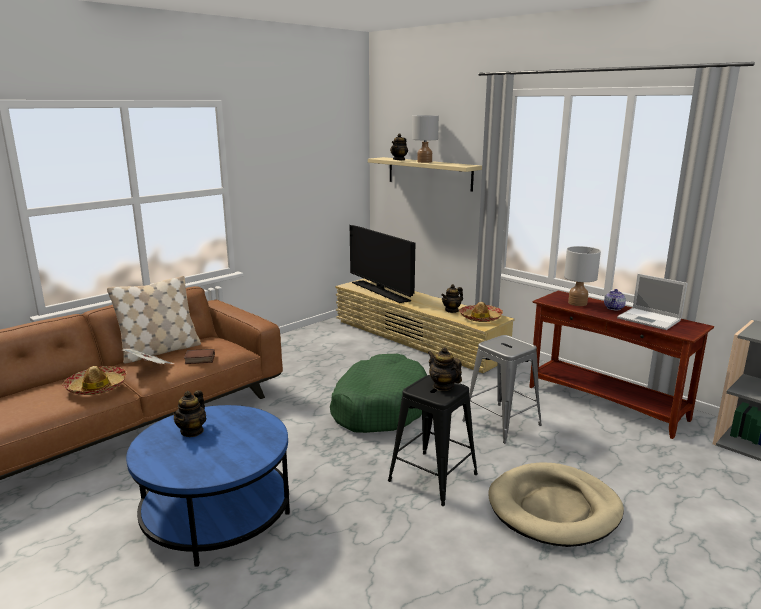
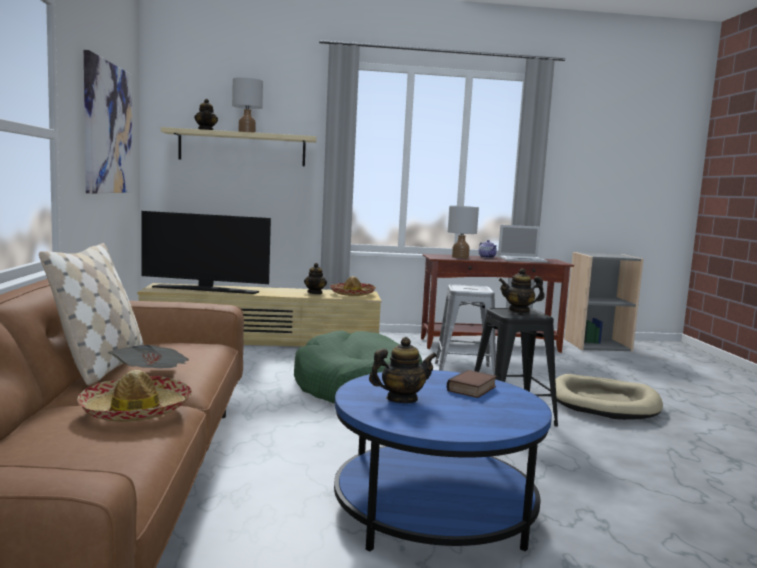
camera: 50 degrees left, 10 degrees down
(192, 431) = (401, 399): teapot -> teapot turned 75 degrees counterclockwise
(199, 360) = (195, 358): book -> book (473, 389)
(307, 169) = (107, 128): none -> picture

